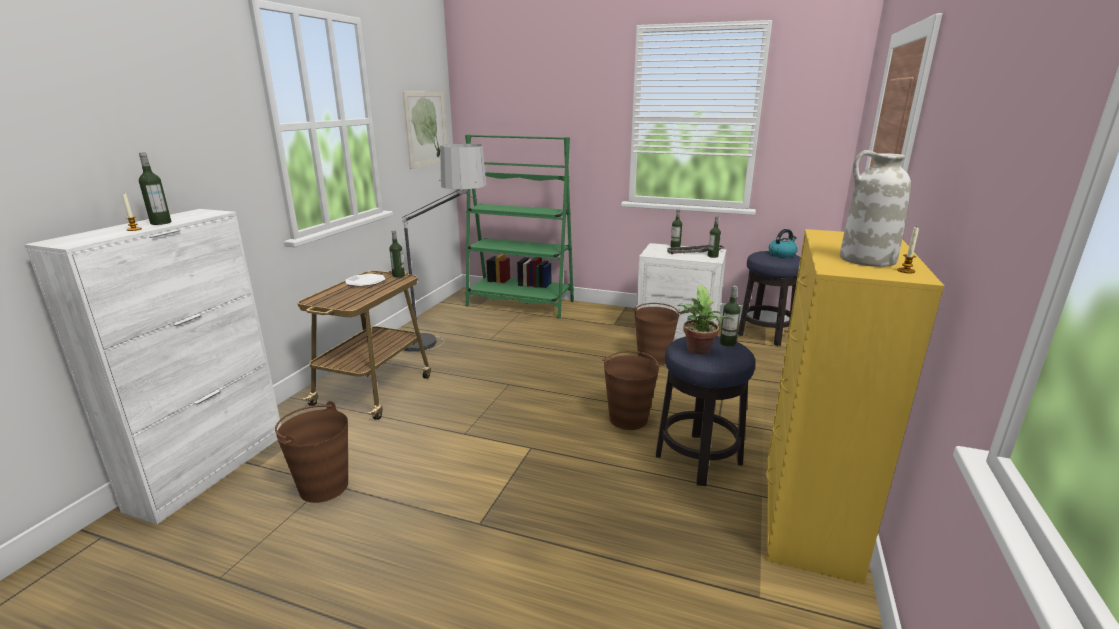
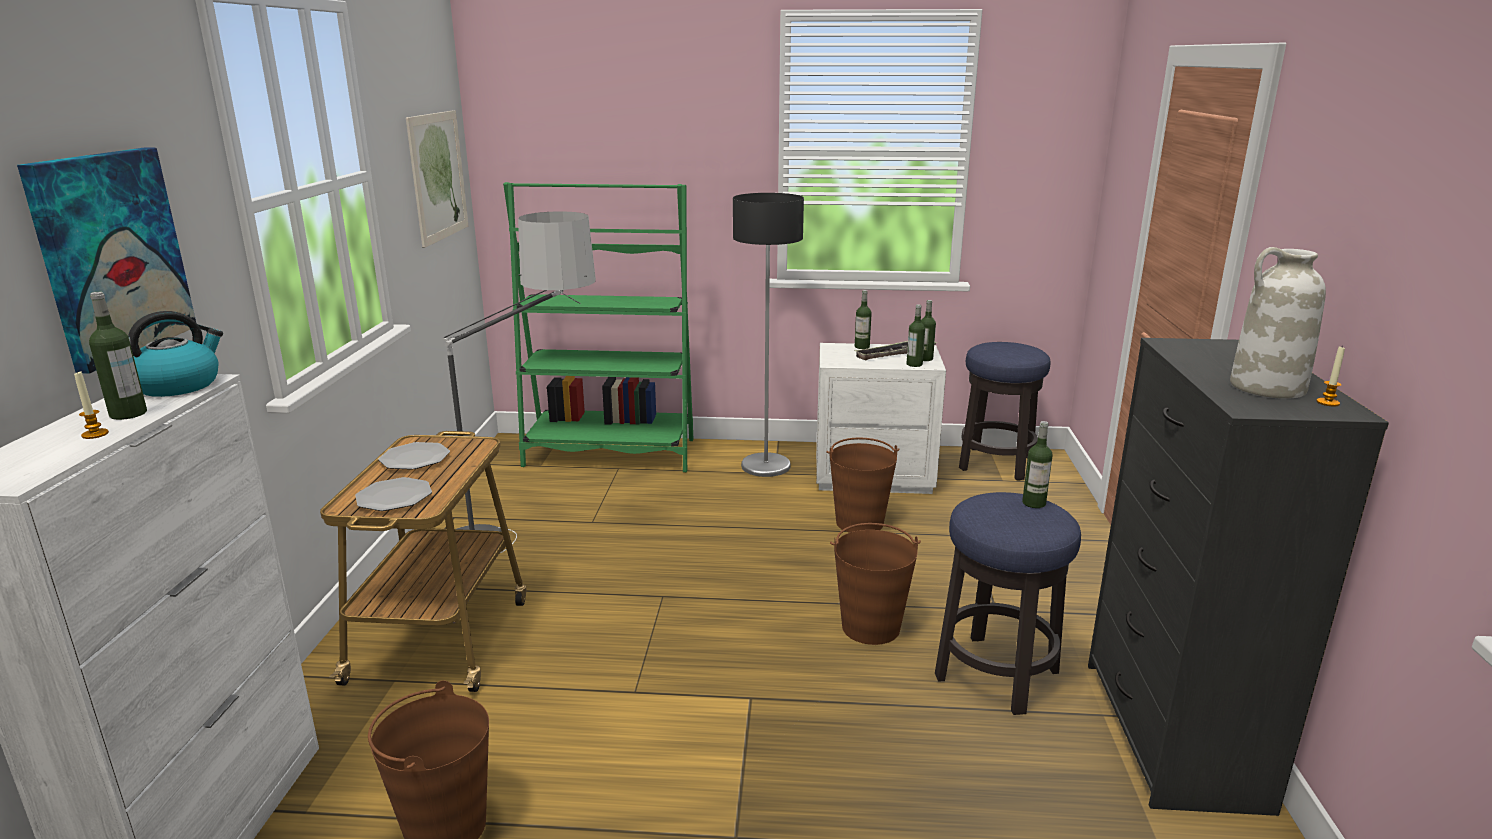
camera: 15 degrees left, 0 degrees up
(176, 141) = (111, 255): none -> picture
(339, 298) = (394, 496): none -> plate
(398, 275) = (465, 440): bottle -> bottle (914, 364)
(610, 320) = (765, 466): none -> floor lamp
(698, 351) = (1004, 521): potted plant -> none
(782, 254) = (1014, 347): kettle -> kettle (179, 385)
(808, 517) = (1173, 734): yellow dresser -> black dresser

